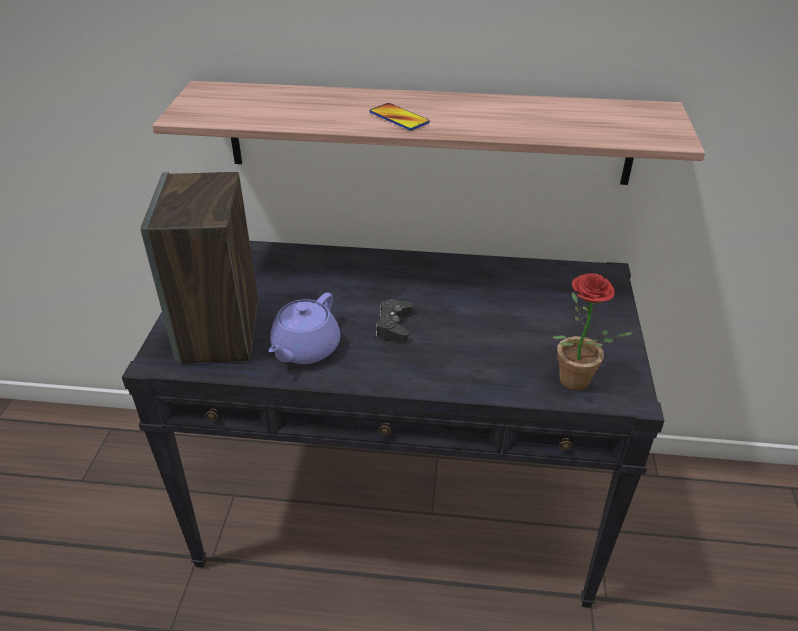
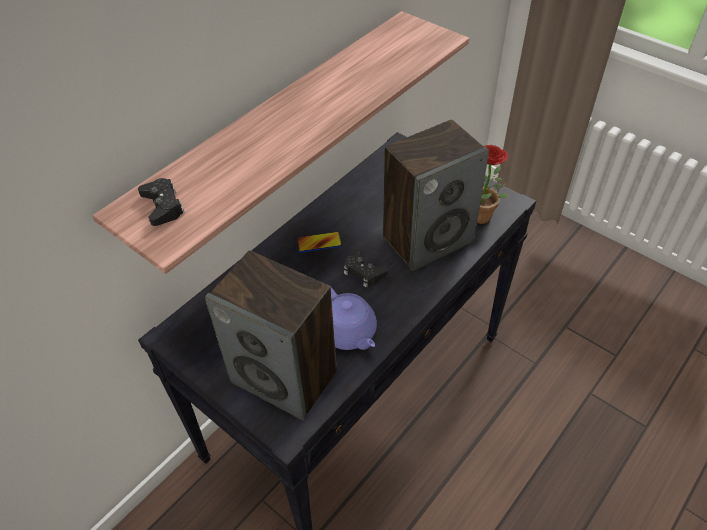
camera: 55 degrees left, 10 degrees up
(225, 99) = (163, 206): none -> black game controller
(399, 118) = (302, 129): phone -> phone (319, 243)
(490, 352) = (428, 239): none -> speaker

